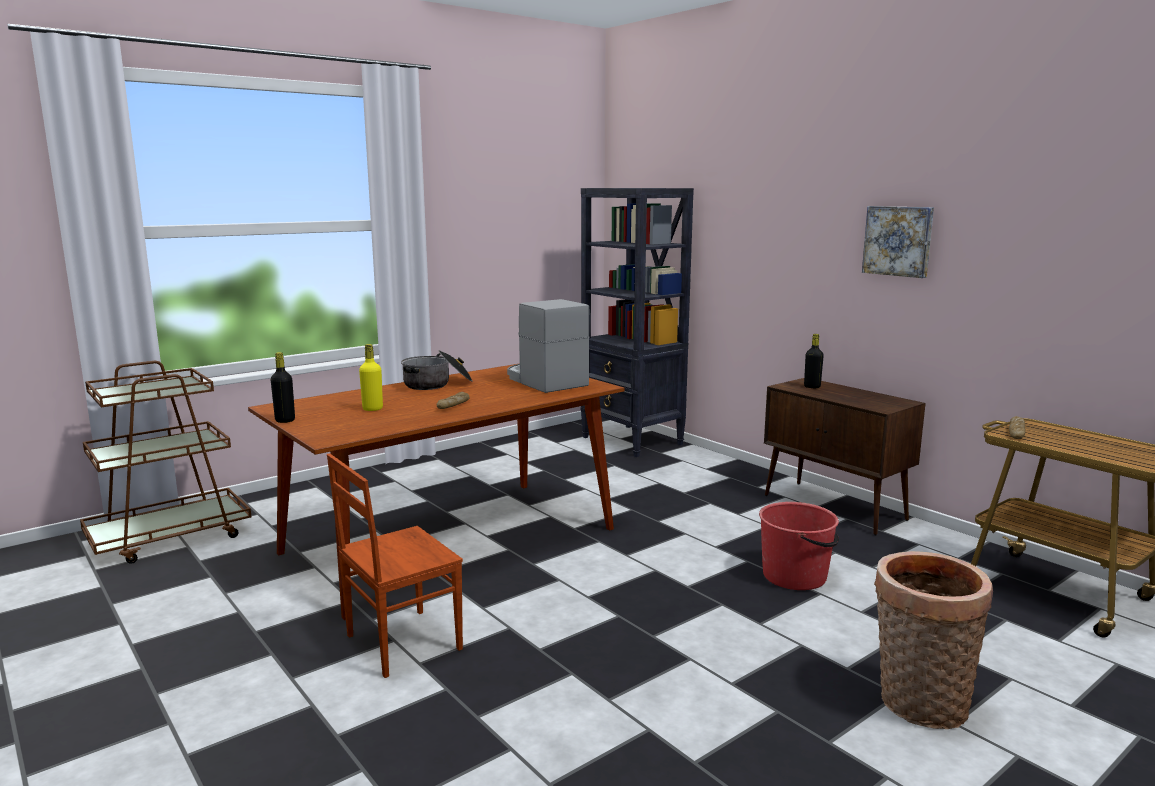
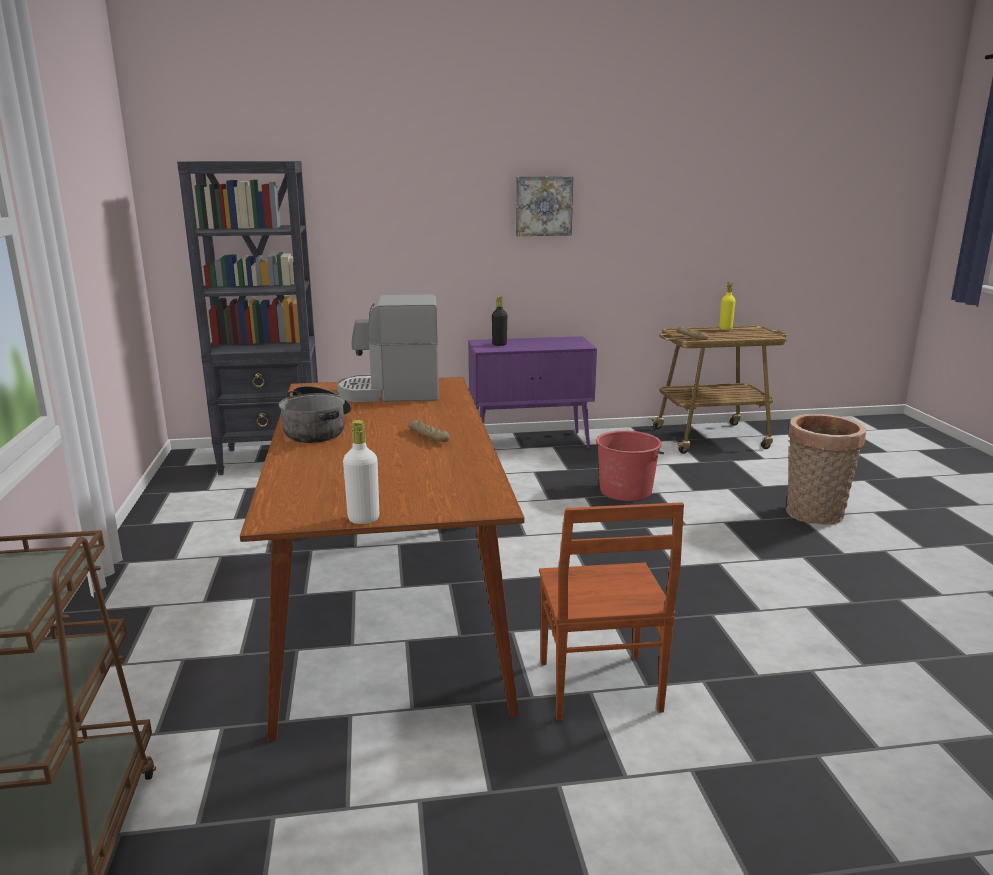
camera: 60 degrees left, 5 degrees up
(285, 420) = (363, 519): black bottle -> white bottle
(372, 409) = (383, 470): yellow bottle -> yellow bottle (725, 329)
(835, 508) = (530, 443): brown cabinet -> purple cabinet

